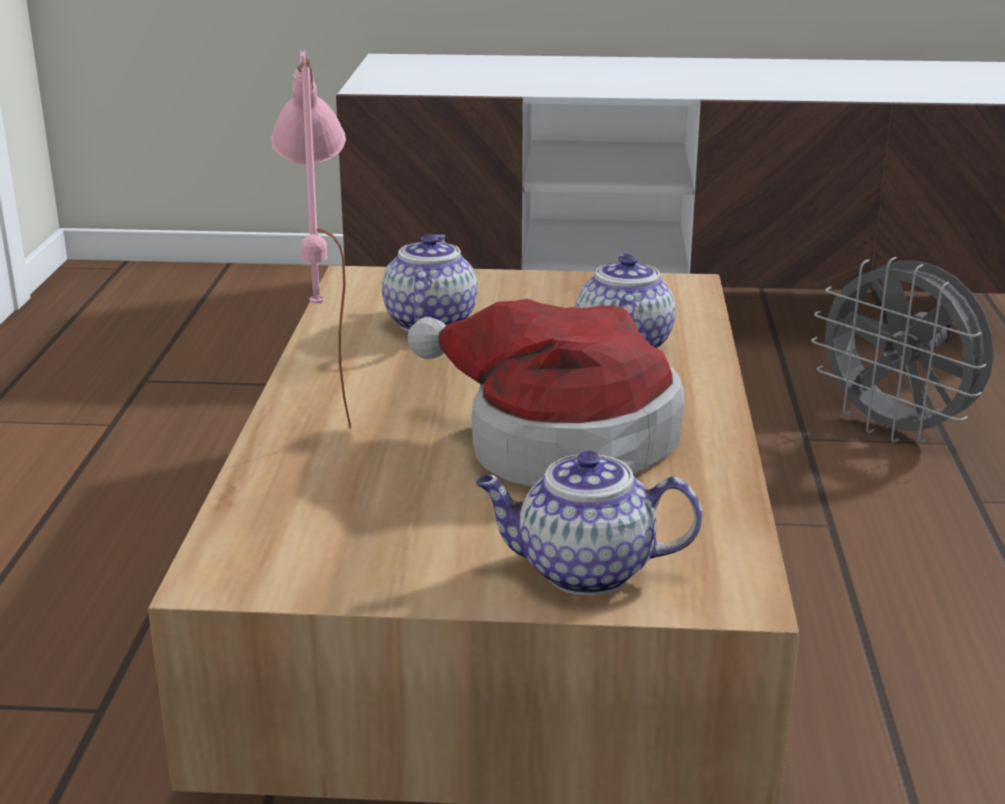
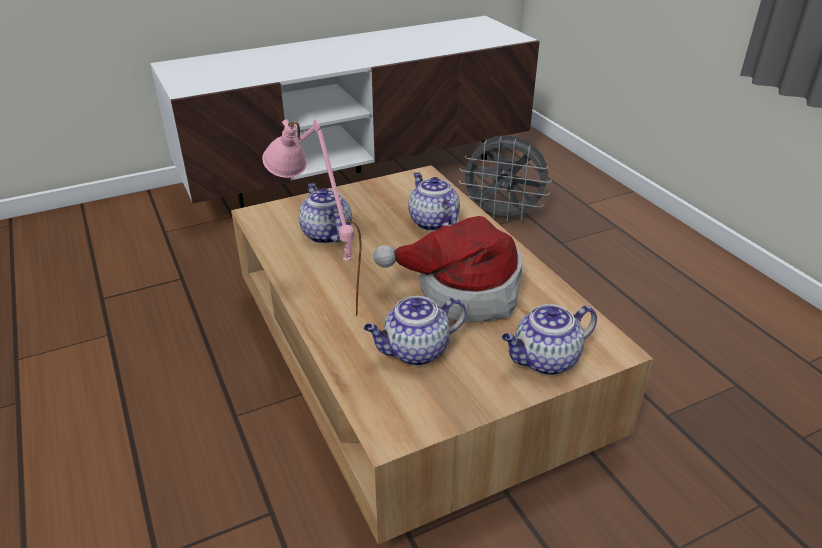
camera: 30 degrees left, 10 degrees up
(382, 495) = (415, 351): none -> teapot

